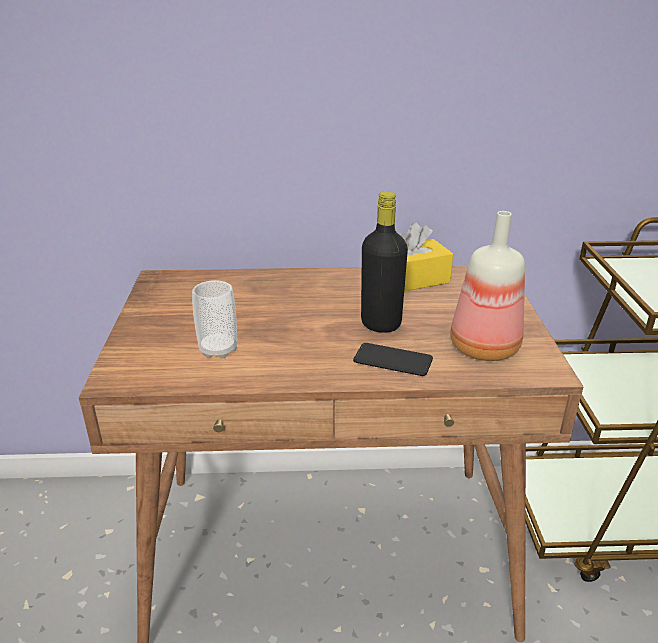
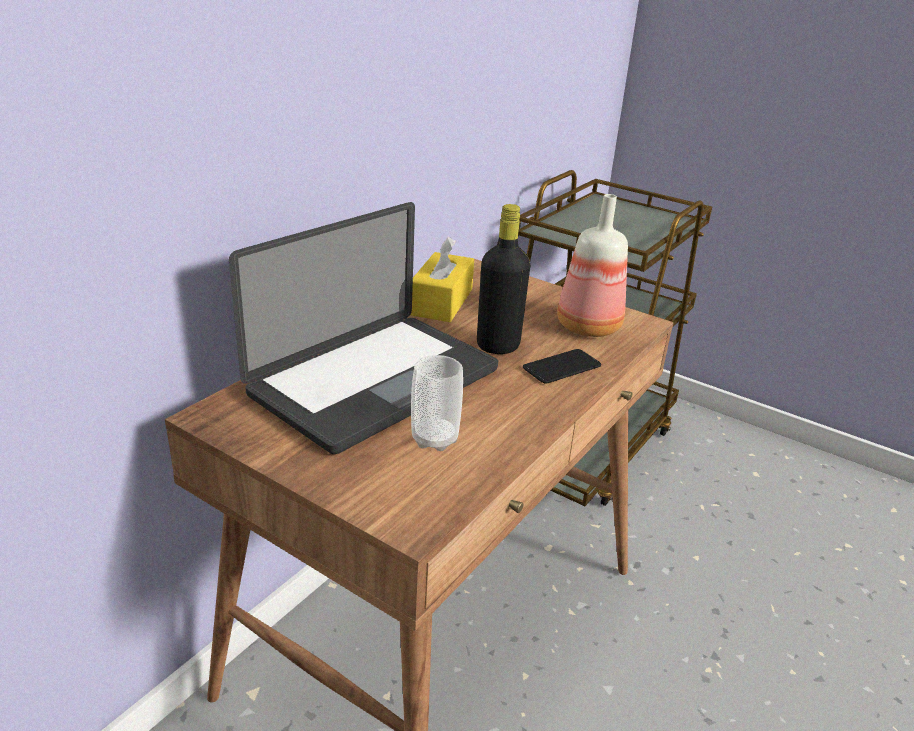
camera: 55 degrees left, 0 degrees up
(260, 304) = (375, 382): none -> laptop

